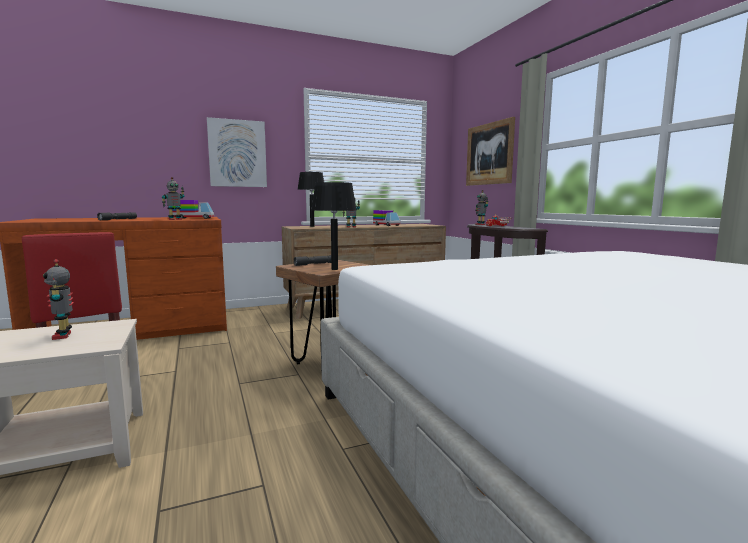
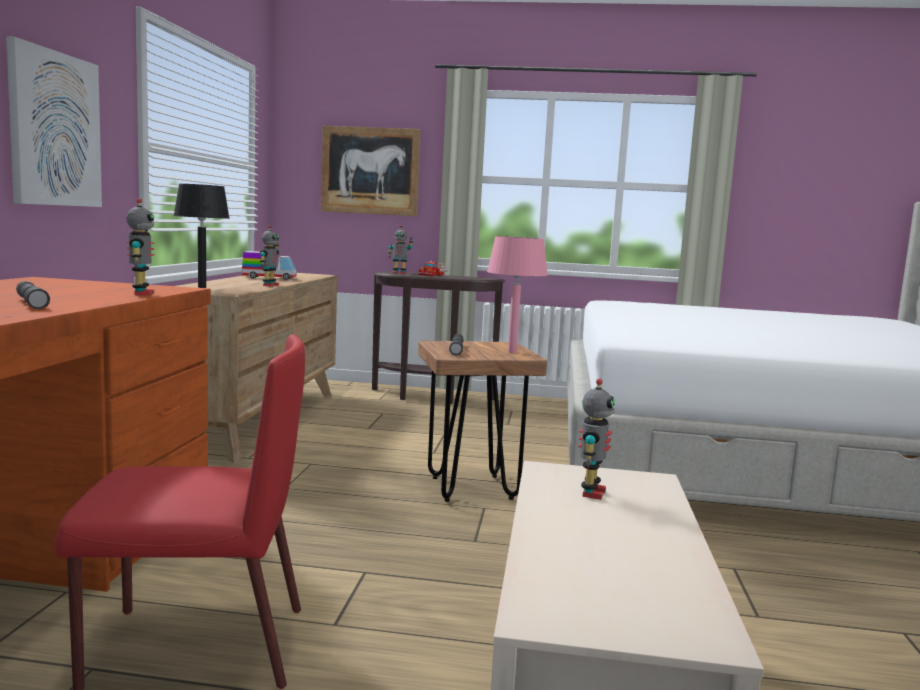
camera: 60 degrees left, 0 degrees up
(64, 336) = (591, 493): toy robot -> toy robot turned 75 degrees counterclockwise
(193, 218) = (109, 287): toy truck -> none
(334, 269) = (511, 352): black table lamp -> pink table lamp

